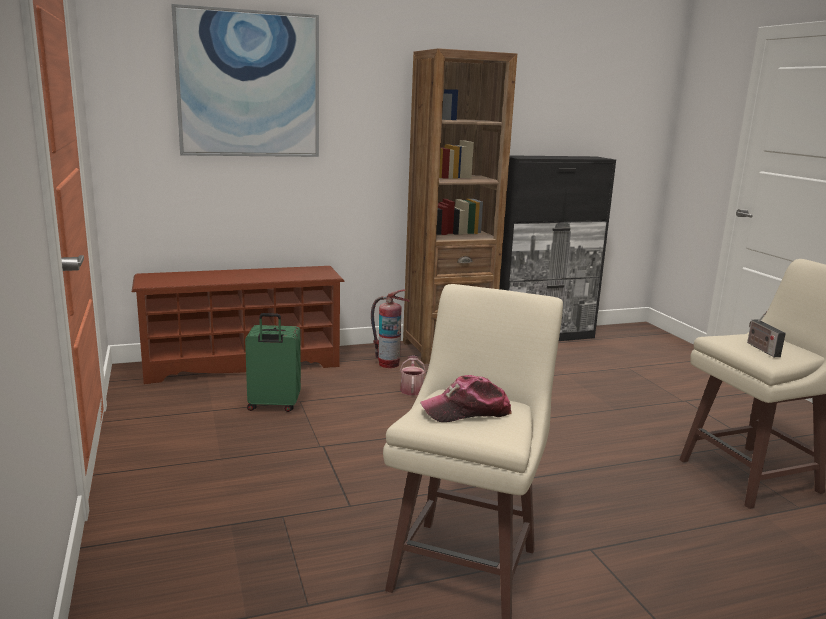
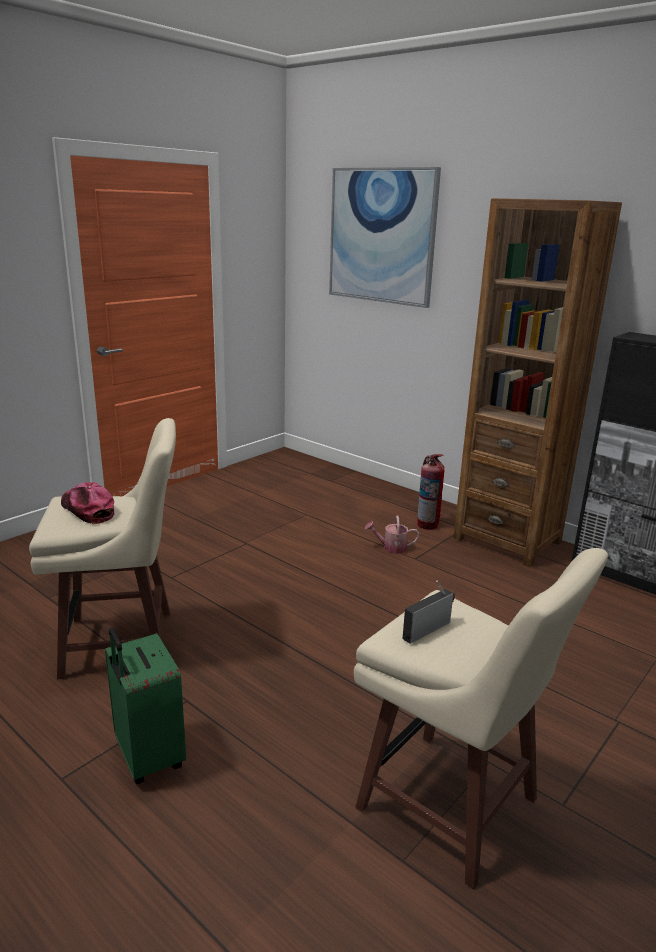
camera: 60 degrees right, 5 degrees up
(243, 364) = (341, 478): brown shoe rack -> none
(273, 406) = (287, 508): green suitcase -> green suitcase (147, 757)
(412, 389) = (391, 548): watering can -> watering can turned 150 degrees counterclockwise

